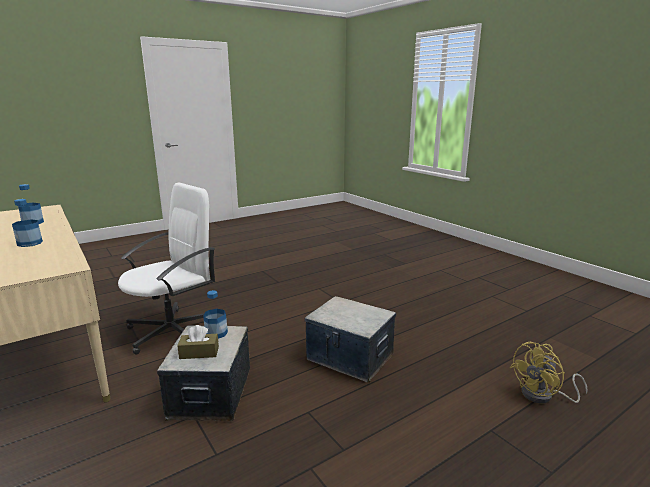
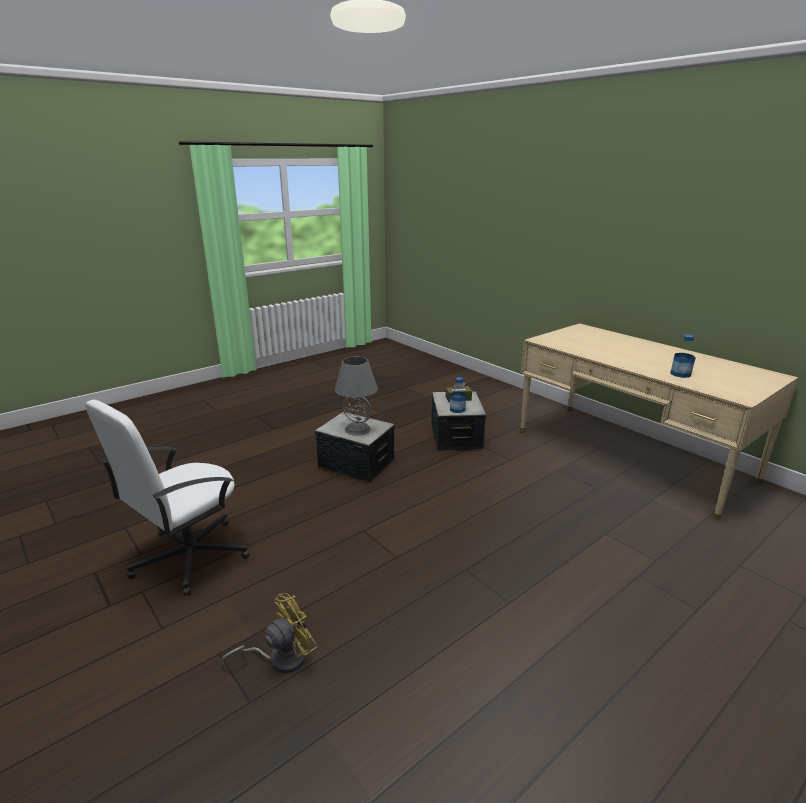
camera: 175 degrees right, 5 degrees up
(30, 243) = (614, 354): bottle -> none
(173, 331) = (535, 480): white office chair -> white office chair (188, 557)
(348, 310) = (357, 429): none -> grey table lamp
(543, 396) = (220, 445): yellow fan -> yellow fan (280, 658)

